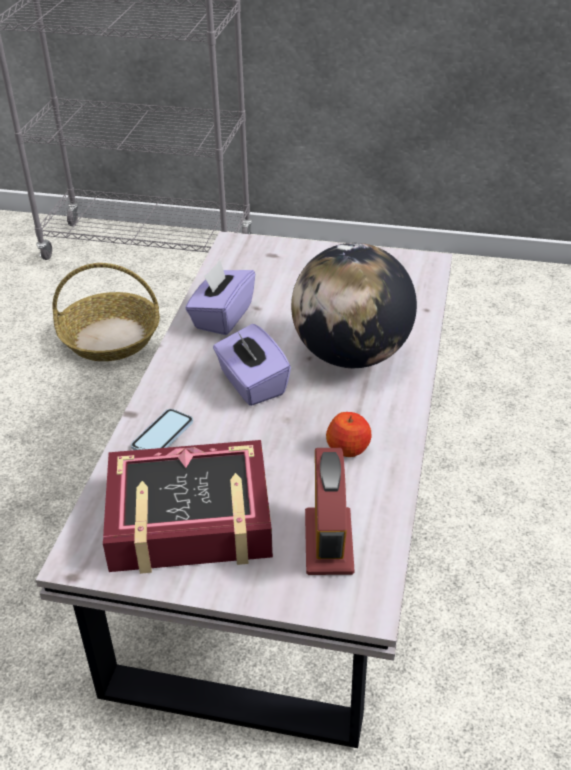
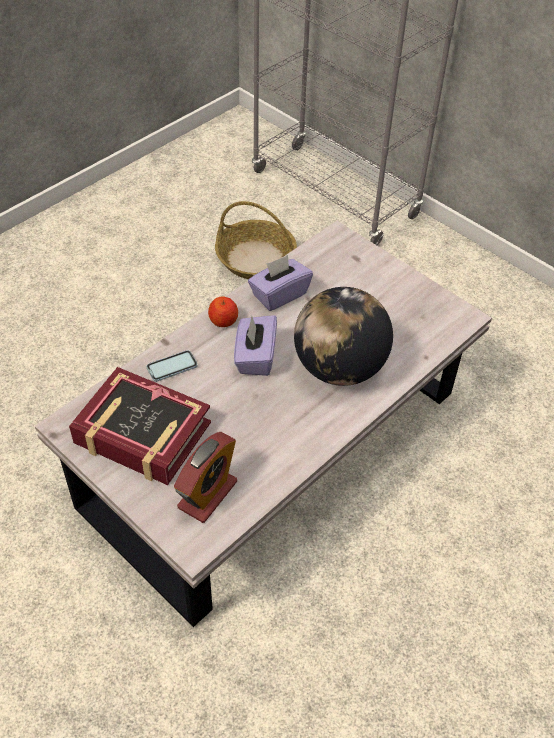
camera: 30 degrees right, 10 degrees up
(348, 448) = (276, 437): apple -> apple (223, 321)

